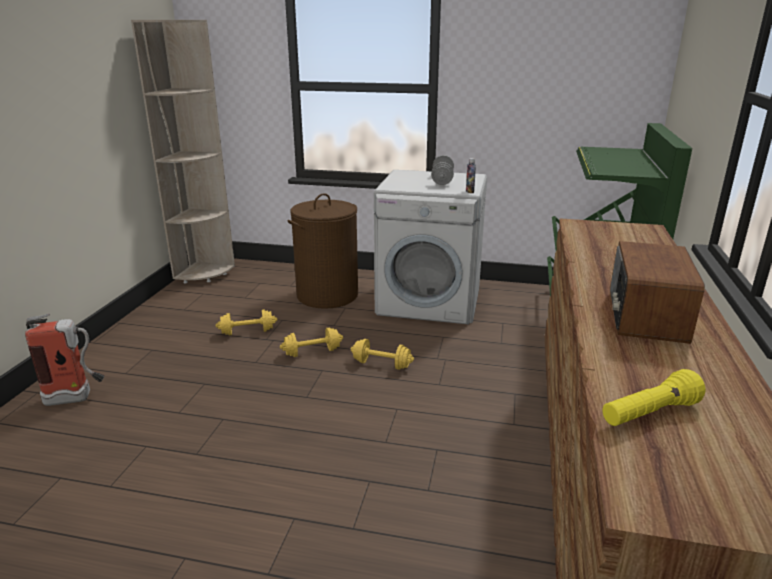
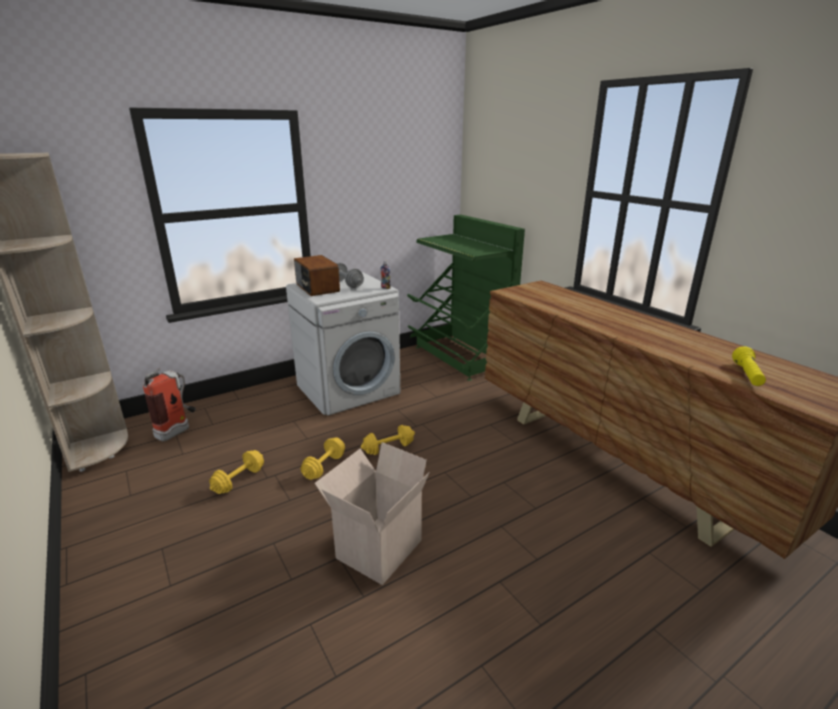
camera: 45 degrees left, 0 degrees up
(77, 398) = (154, 642): fire extinguisher -> fire extinguisher (178, 431)
(255, 430) = (378, 547): none -> cardboard box
(327, 295) = (261, 417): brown laundry basket -> none
(644, 316) = (646, 332): radio -> radio (316, 288)

